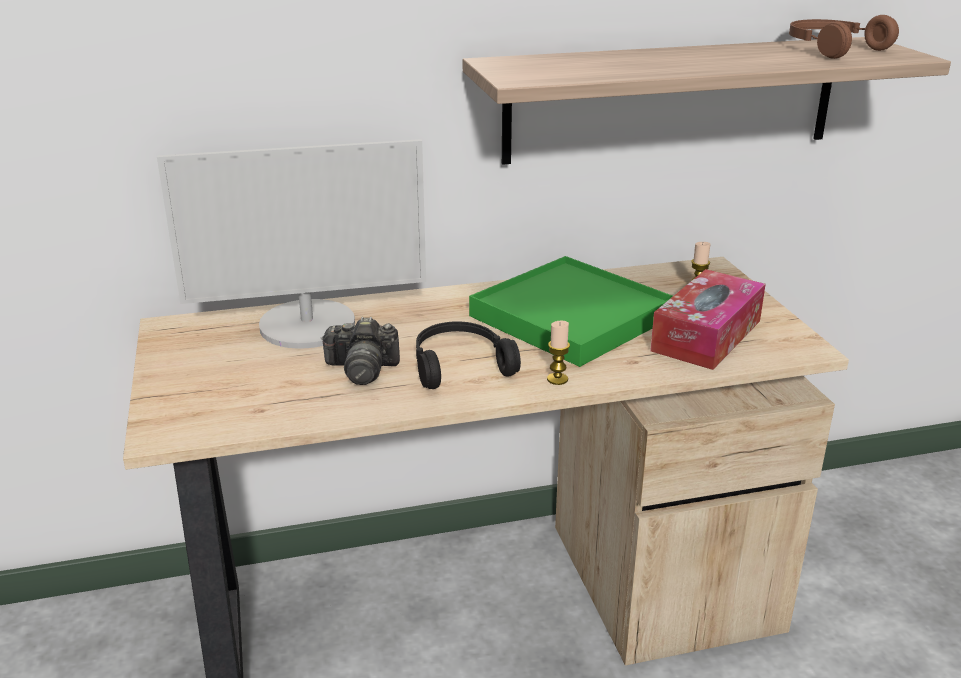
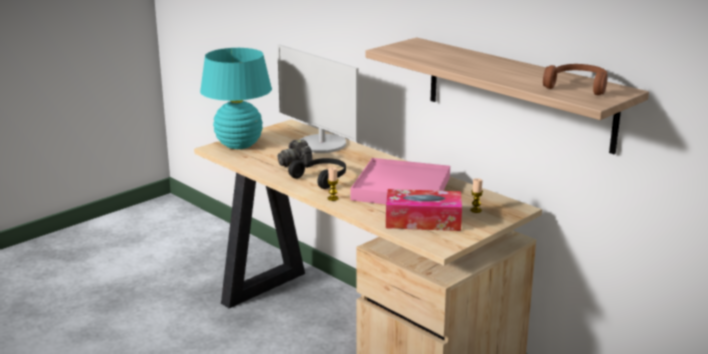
camera: 60 degrees right, 5 degrees down
(187, 401) = (238, 145): none -> turquoise table lamp
(571, 316) = (402, 188): green tray -> pink tray

